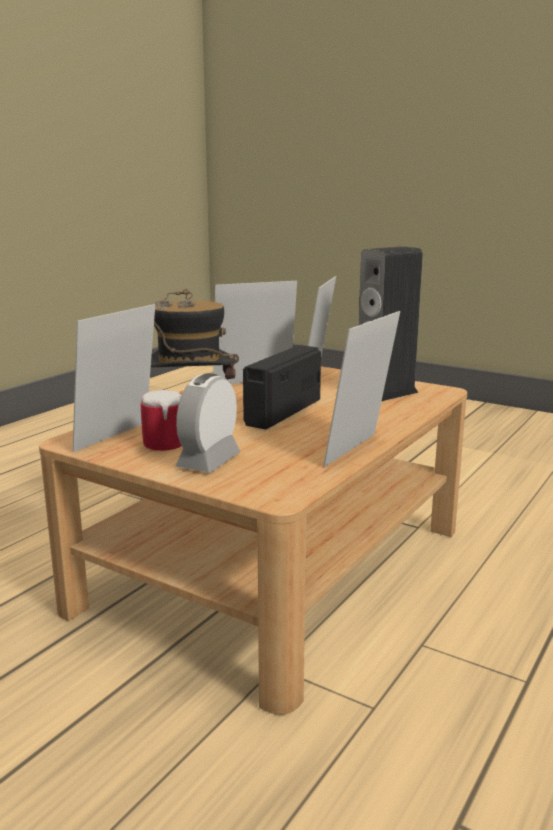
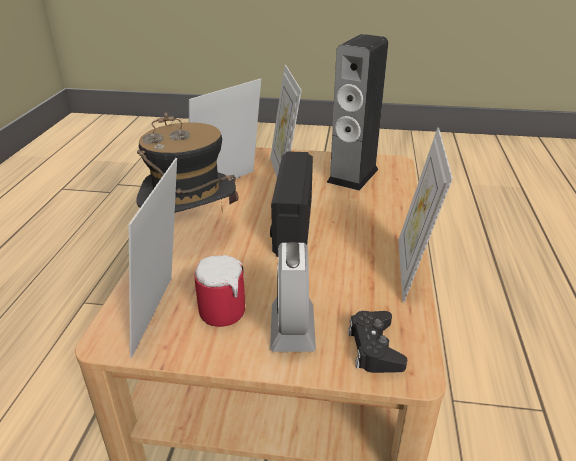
camera: 25 degrees left, 15 degrees up
(263, 482) = (374, 348): none -> black game controller

